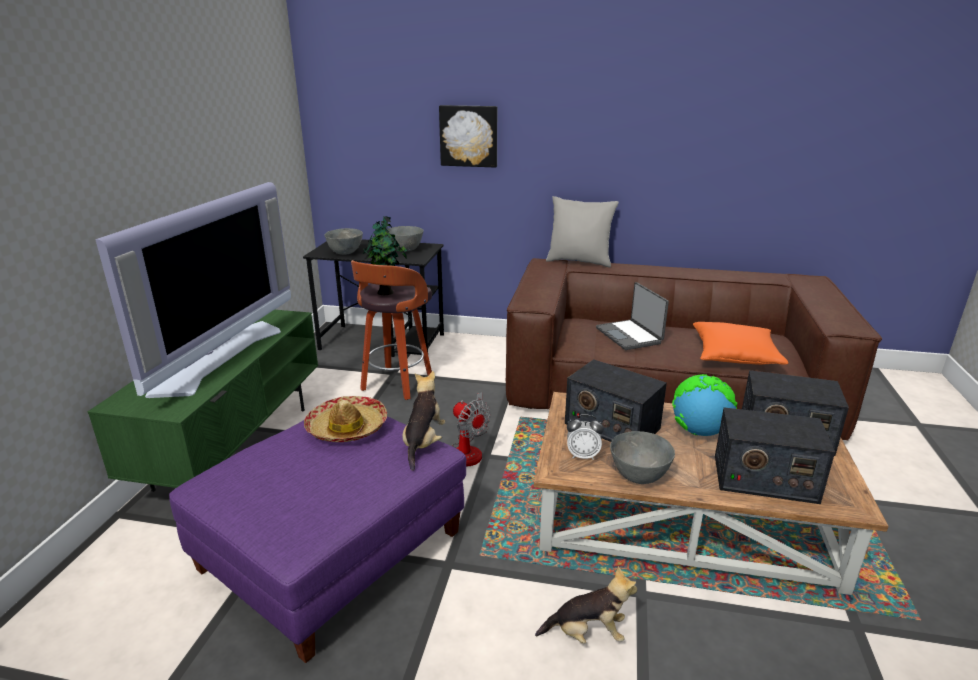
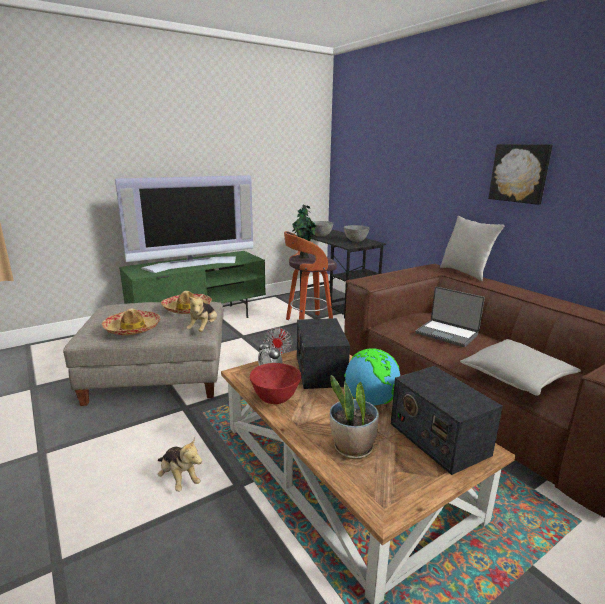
camera: 45 degrees right, 5 degrees down
(333, 549) = (159, 374): purple ottoman -> grey ottoman
(341, 493) = (133, 329): none -> hat
(423, 443) = (204, 328): plush toy -> plush toy turned 135 degrees clockwise
(469, 136) = (410, 164): picture -> picture (520, 173)
(629, 335) = (447, 334): laptop -> laptop turned 75 degrees counterclockwise
(639, 477) = (275, 399): grey bowl -> red bowl
(734, 356) = (516, 378): orange pillow -> grey pillow
(764, 478) = (352, 448): radio -> potted plant

